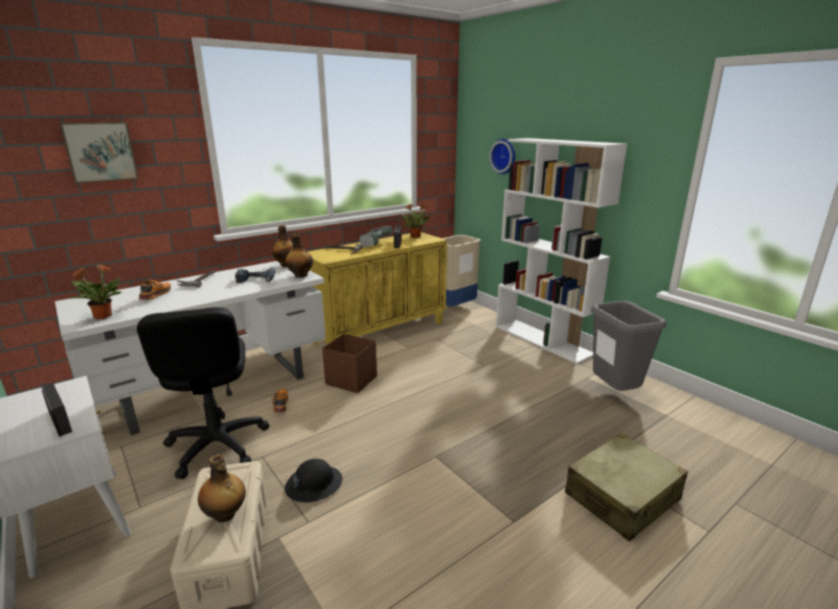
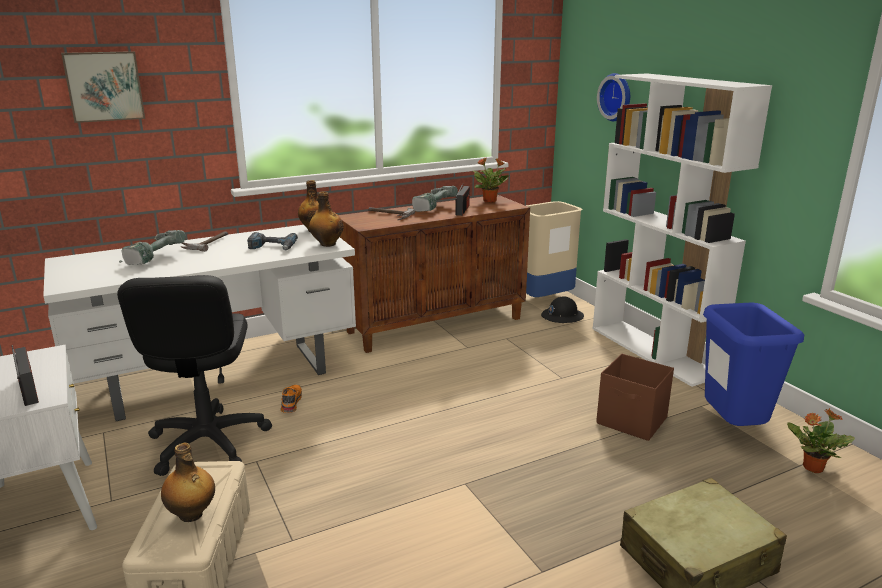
camera: 10 degrees right, 0 degrees up
(102, 316) = (90, 279): potted plant -> potted plant (812, 467)
(155, 295) = (153, 258): orange shoe -> power drill
(313, 484) = (308, 499): black hard hat -> black hard hat (562, 316)
(351, 381) = (384, 382): brown storage box -> brown storage box (632, 421)
(380, 332) = (435, 324): yellow cabinet -> brown cabinet
(613, 392) = (732, 428): grey trash can -> blue trash can

